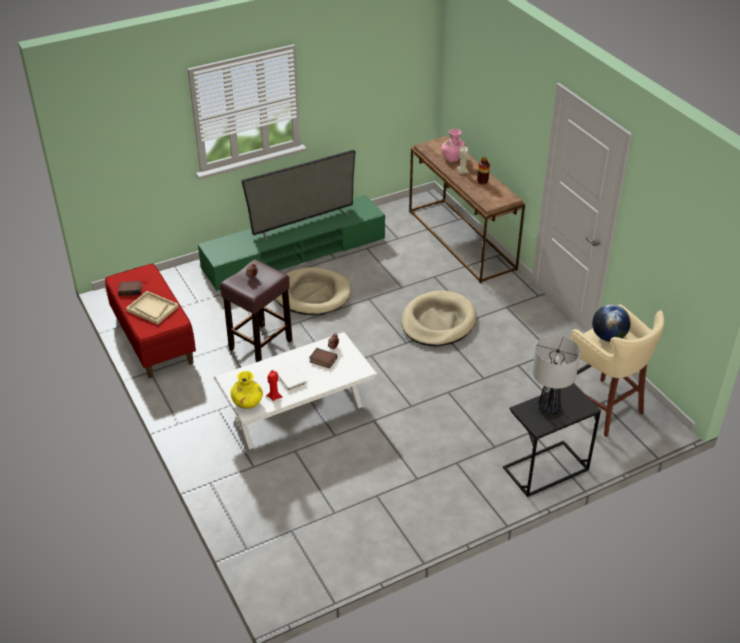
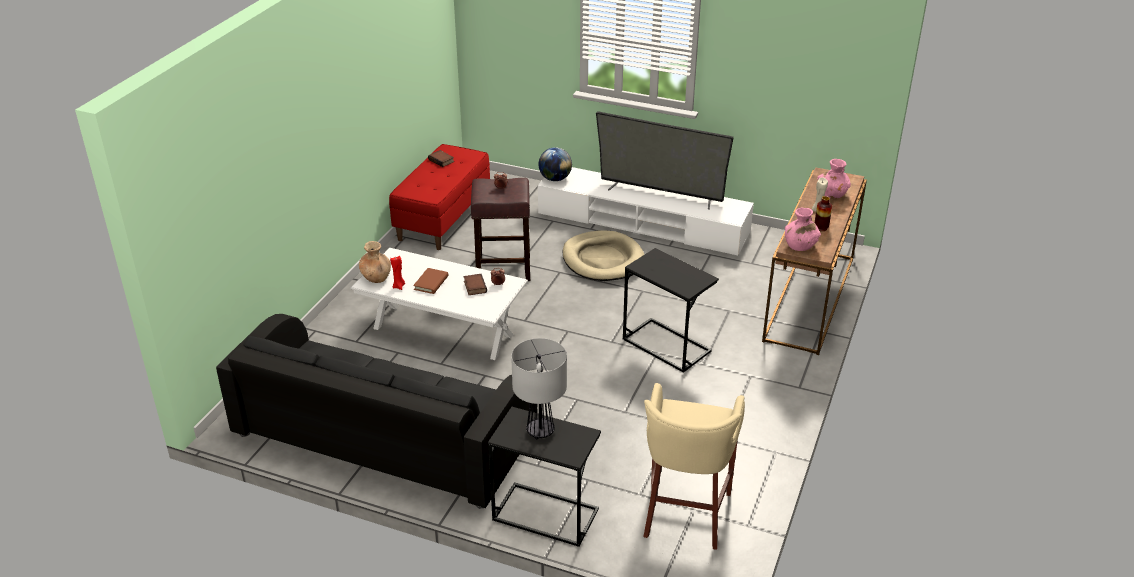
camera: 50 degrees right, 5 degrees down
(152, 309) = (432, 180): beige tray -> none
(247, 403) = (376, 278): yellow vase -> brown vase
(290, 378) = (431, 283): white book -> brown book
(295, 254) = (643, 224): green tv stand -> white tv stand
(383, 507) = (383, 435): none -> black sofa
(438, 322) = (666, 345): beige dog bed -> black side table
(492, 200) = (800, 246): none -> pink vase
(608, 337) = (691, 418): globe -> globe (555, 179)

